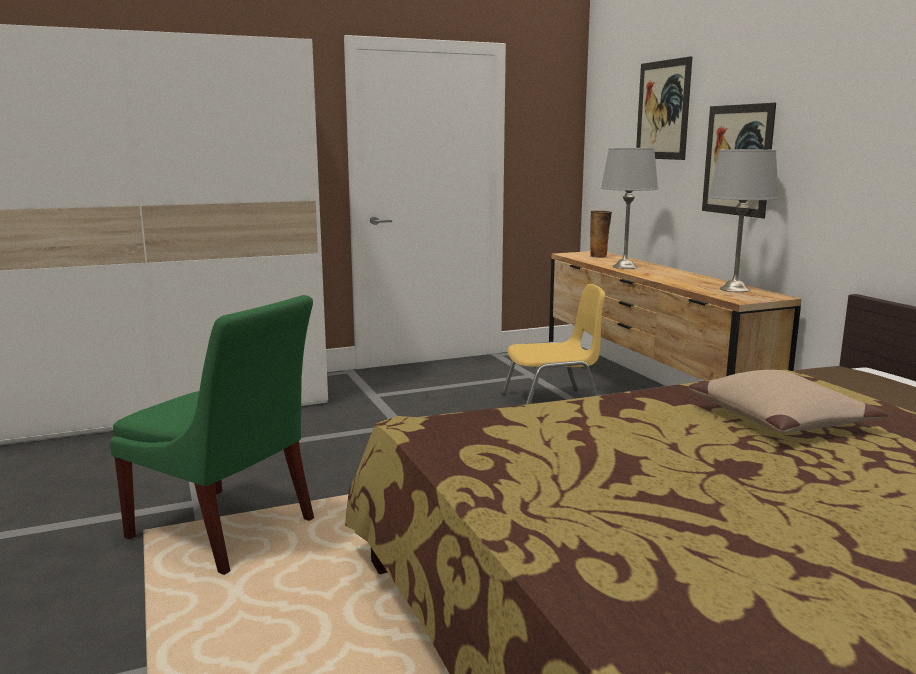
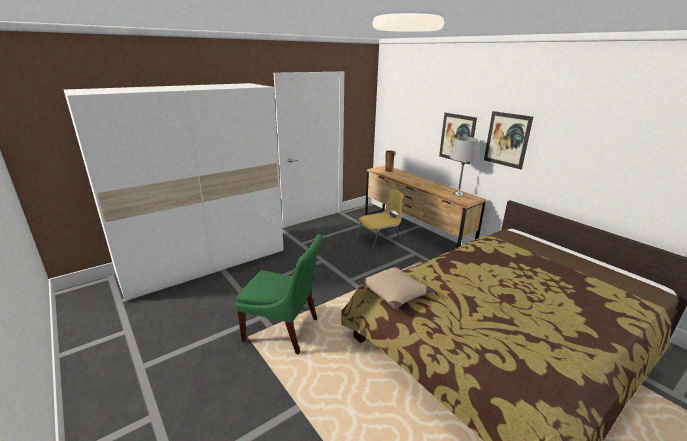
camera: 15 degrees left, 10 degrees up
(624, 267) = (405, 179): grey table lamp -> none
(663, 110) = (419, 109): picture -> picture (507, 139)
(781, 420) = (506, 268): beige pillow -> beige pillow (395, 292)

